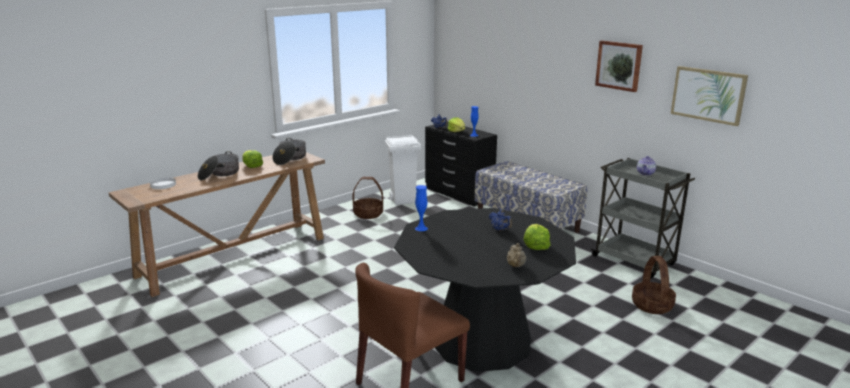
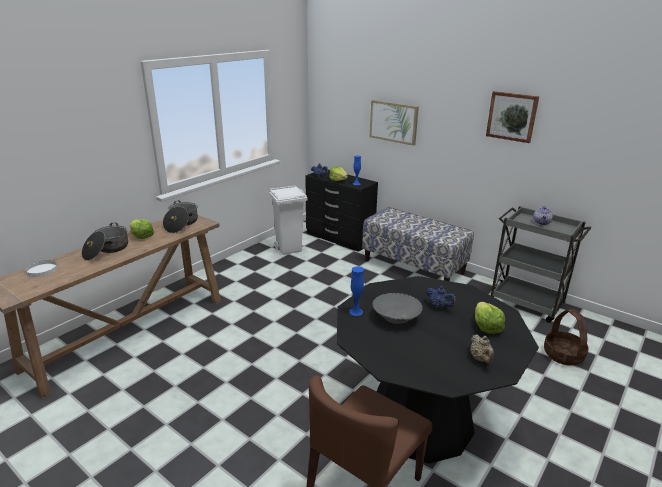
camera: 10 degrees left, 5 degrees up
(368, 214) = (259, 267): basket -> none
(455, 234) = (396, 317): none -> grey bowl
(708, 95) = (608, 146): picture -> picture (393, 122)

